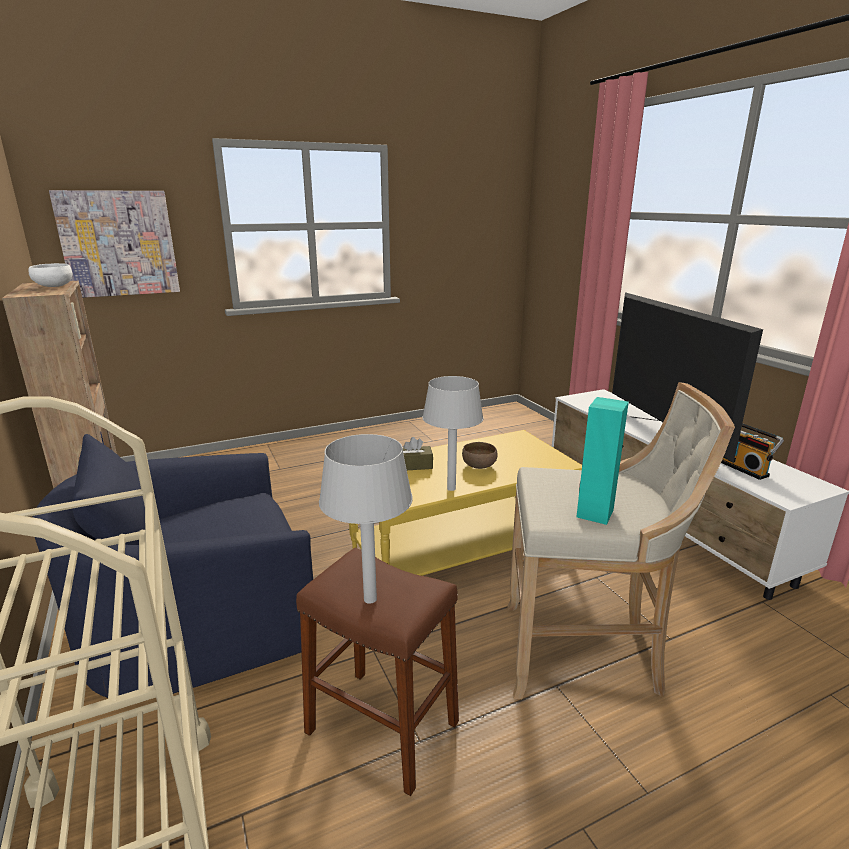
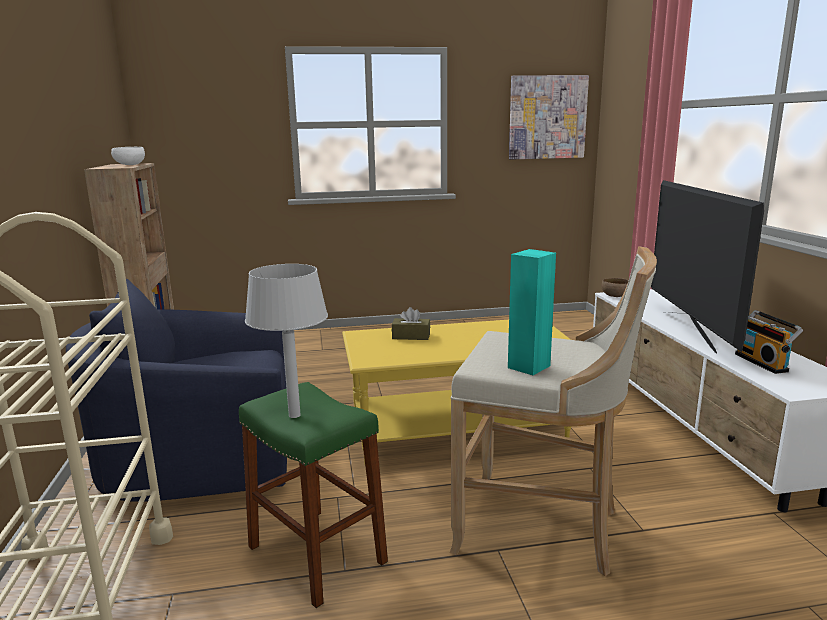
camera: 15 degrees right, 5 degrees down
(118, 244) = (201, 138): picture -> picture (547, 117)
(382, 727) = (316, 554): brown stool -> green stool
(451, 489) = (435, 356): grey table lamp -> none
(479, 465) = (475, 341): brown bowl -> brown bowl (615, 296)

